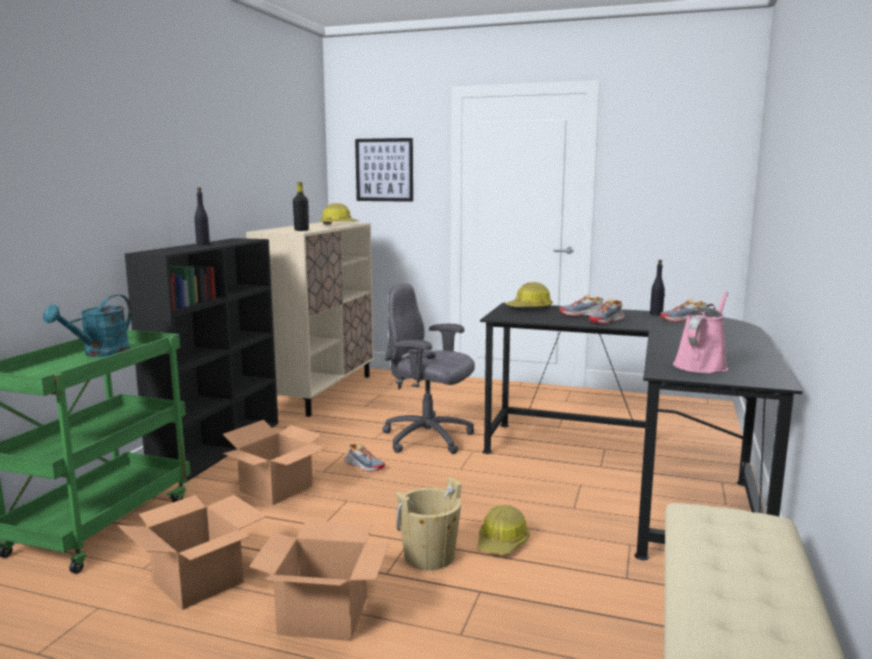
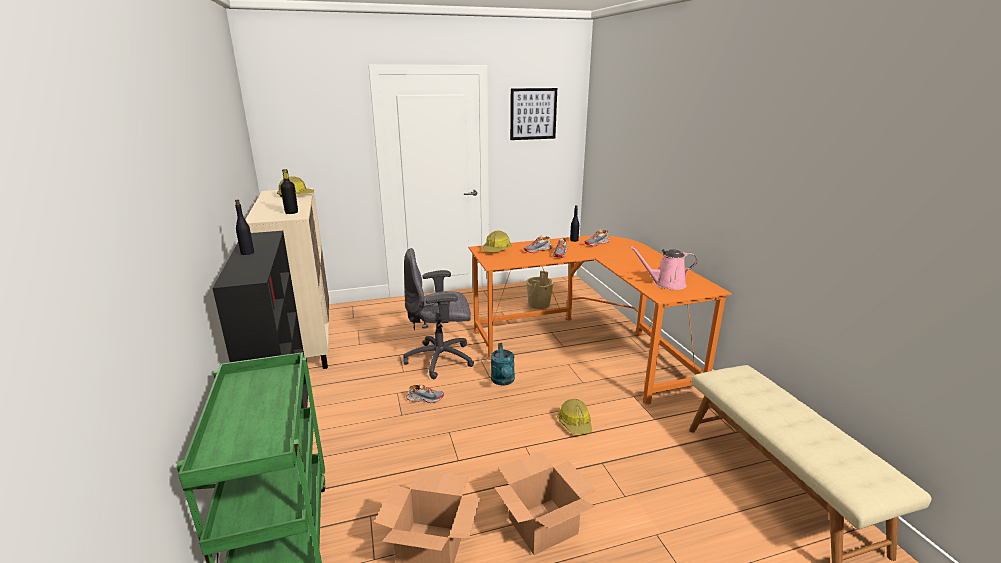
camera: 35 degrees left, 10 degrees up
(100, 354) = (247, 397): turquoise watering can -> turquoise watering can (503, 381)
(276, 488) = (386, 443): cardboard box -> none
(384, 170) = (311, 138): picture -> picture (533, 114)
(429, 556) = (549, 452): beige bucket -> beige bucket (539, 304)
(636, 475) = (587, 346): black desk -> orange desk
(702, 365) = (666, 284): pink watering can -> pink watering can turned 90 degrees counterclockwise

